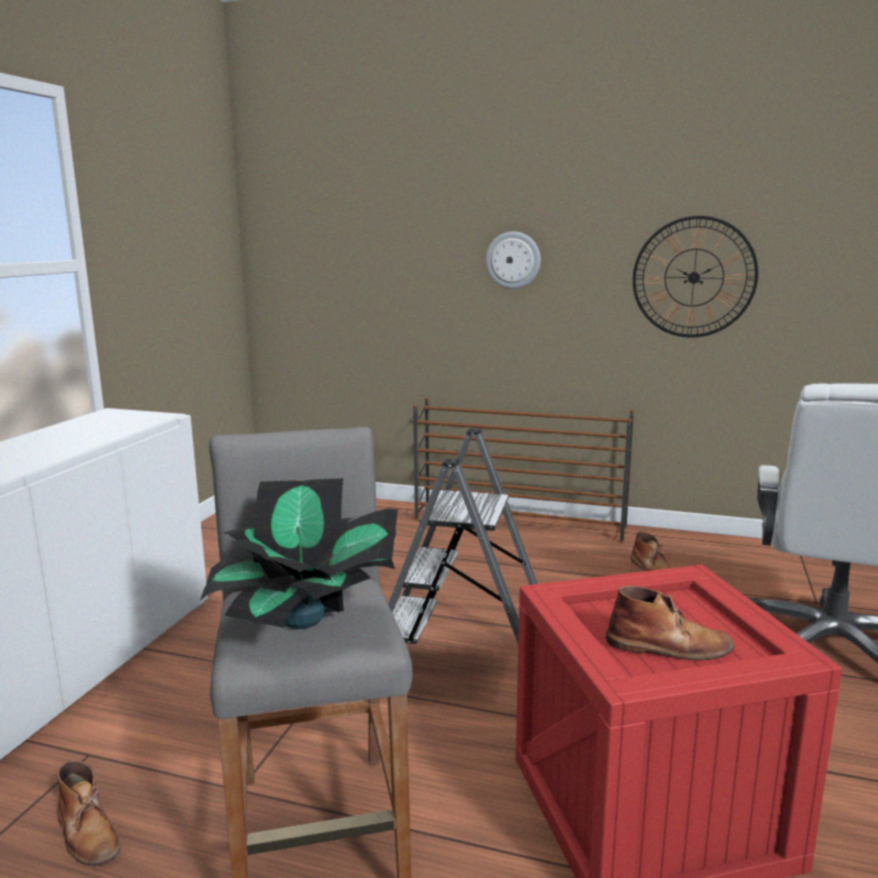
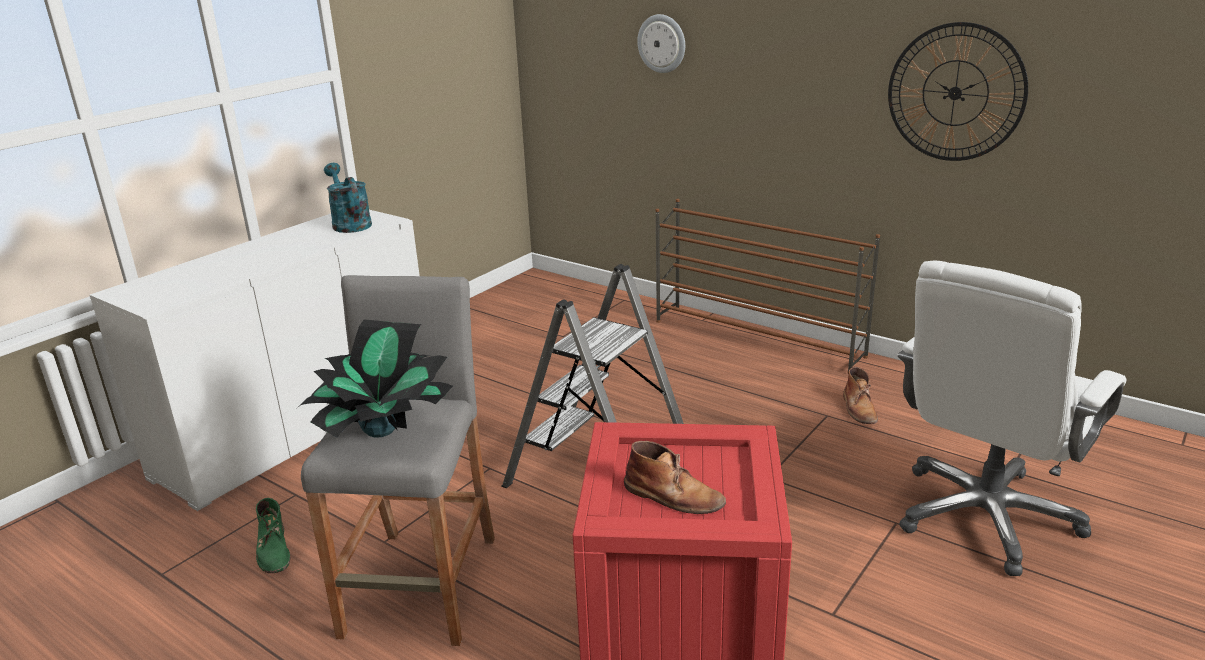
camera: 20 degrees right, 10 degrees up
(88, 832) = (273, 550): brown boot -> green boot
(116, 421) = (349, 224): none -> turquoise watering can
(513, 260) = (766, 60): wall clock -> wall clock (662, 43)

